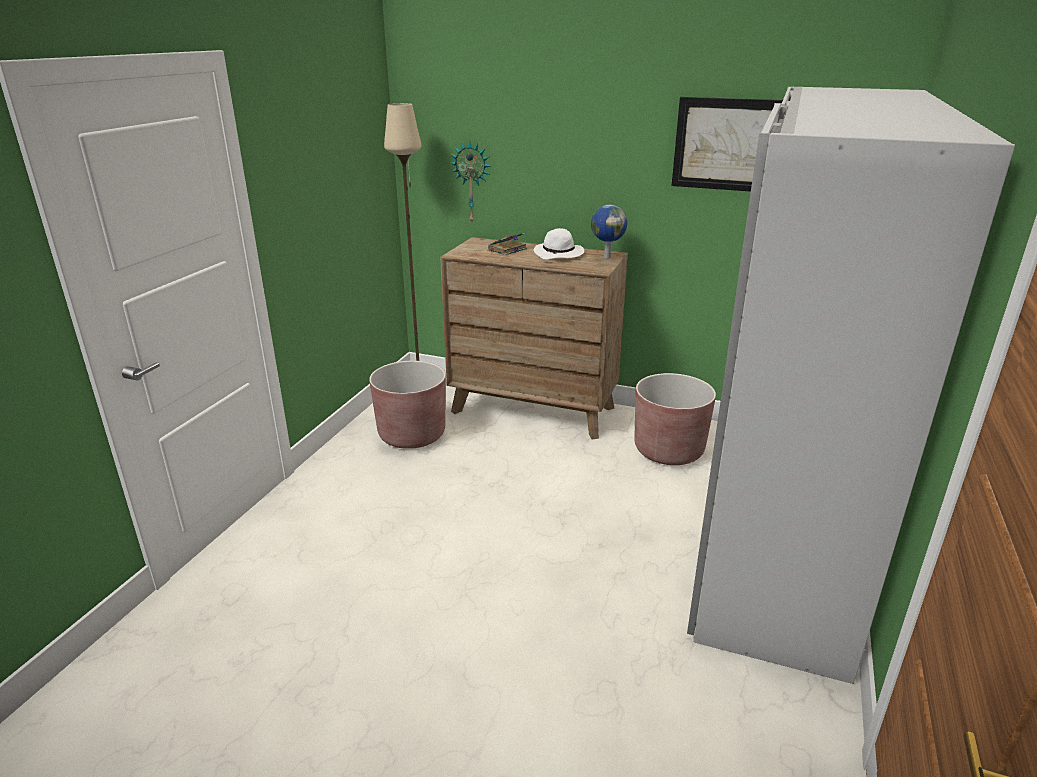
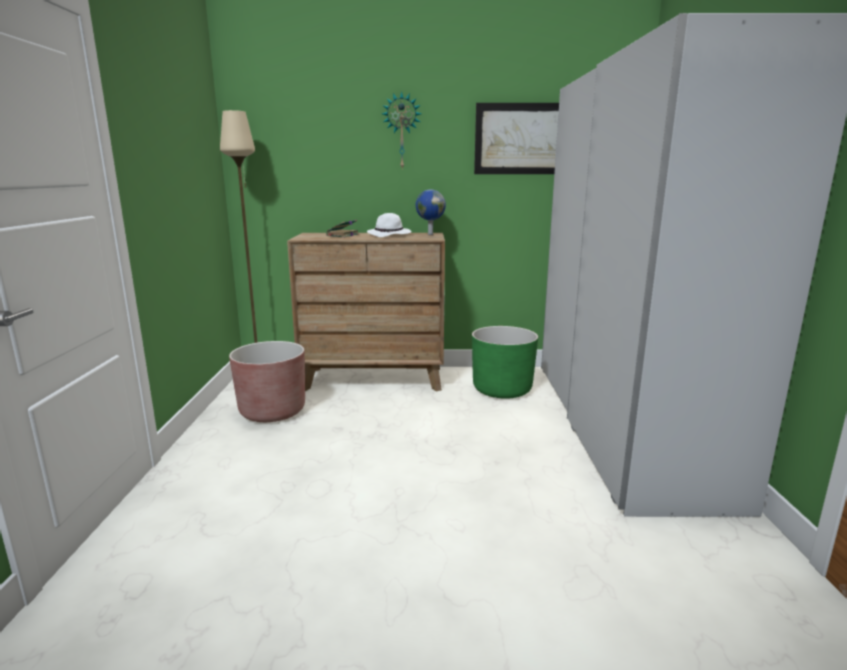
camera: 20 degrees left, 10 degrees down
(472, 182) = (300, 184): wall clock -> wall clock (402, 131)
(668, 450) = (502, 389): brown planter -> green planter

